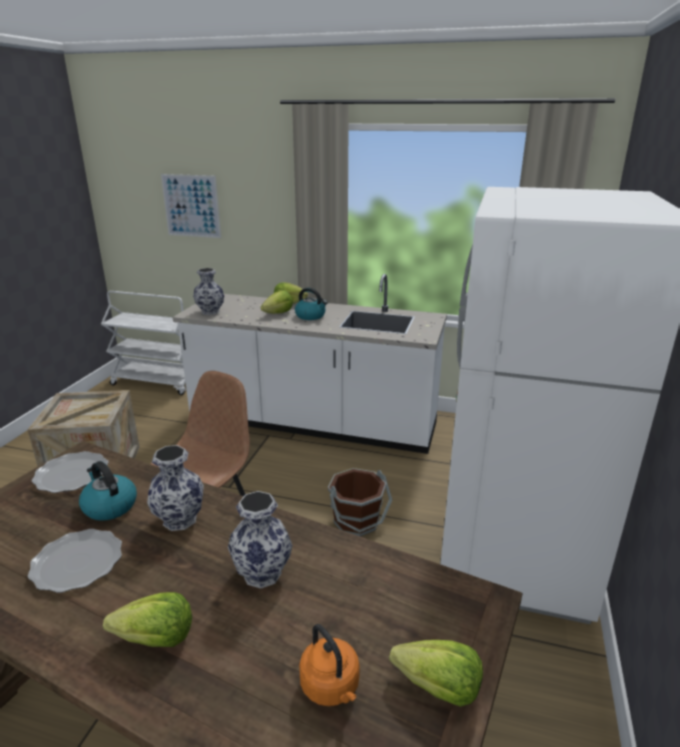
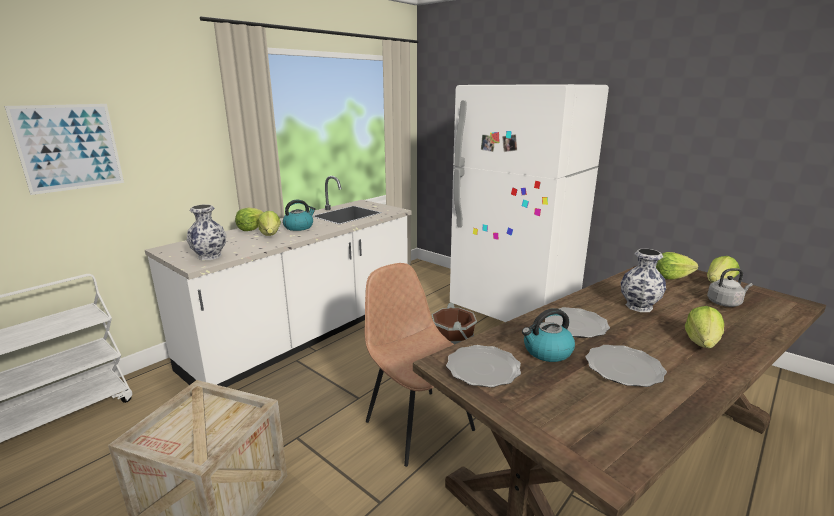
camera: 65 degrees left, 5 degrees down
(179, 520) = (576, 325): vase -> plate
(331, 687) = (725, 303): orange kettle -> grey kettle
(421, 615) = (671, 277): none -> lettuce

